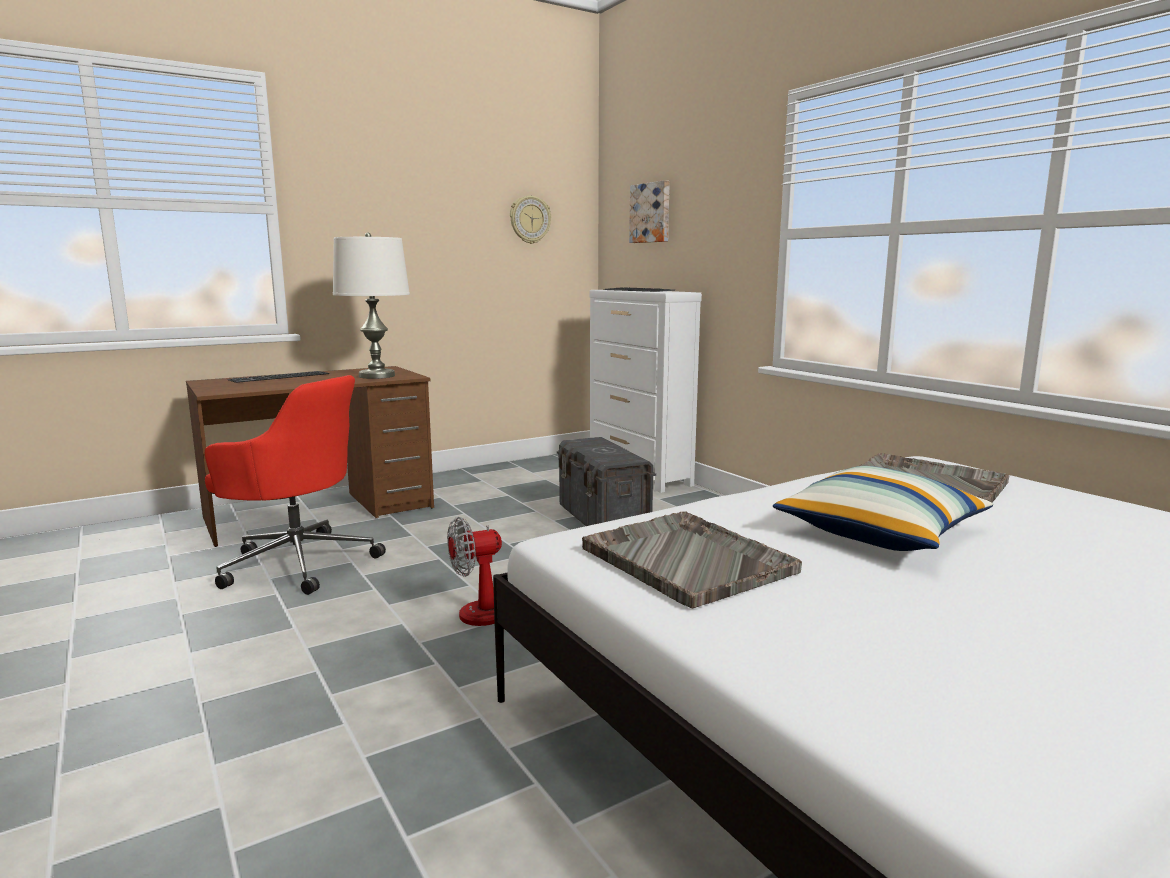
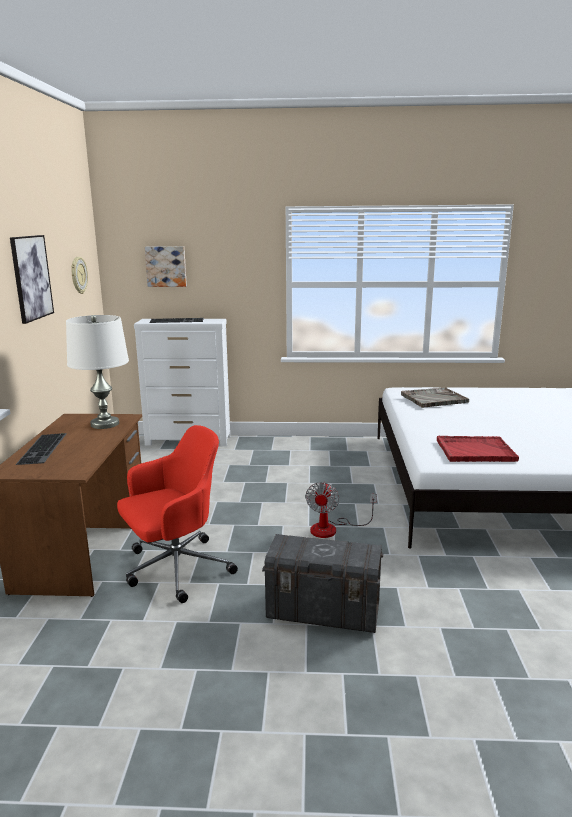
camera: 55 degrees left, 5 degrees up
(403, 204) = (31, 278): none -> picture
(603, 521) = (244, 471): grey storage box -> grey storage box (324, 612)
(685, 559) = (474, 450): grey tray -> red tray
(880, 534) = (473, 421): pillow -> none

